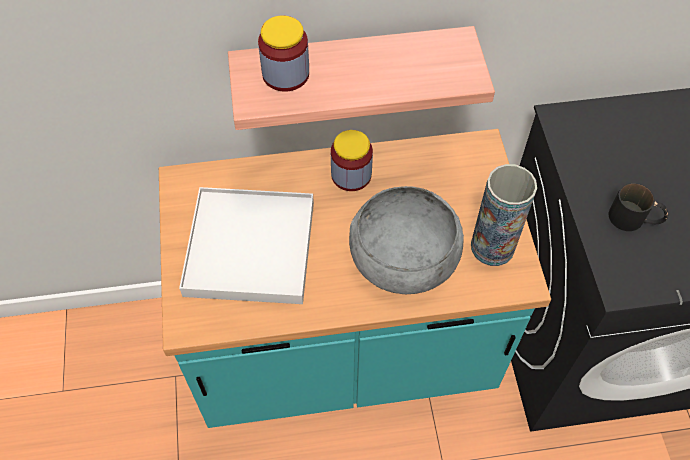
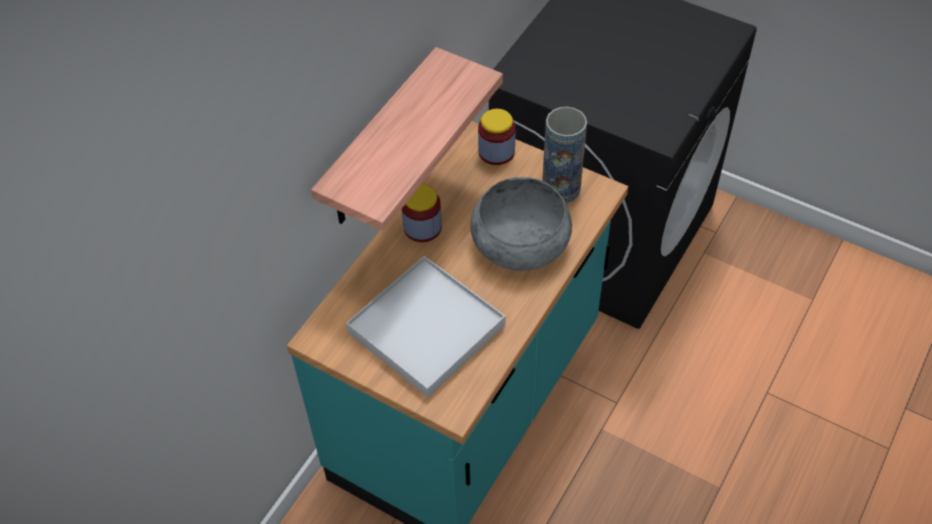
camera: 50 degrees left, 5 degrees down
(285, 74) = (370, 169): jar -> jar (496, 152)
(635, 219) = (621, 96): black mug -> none

